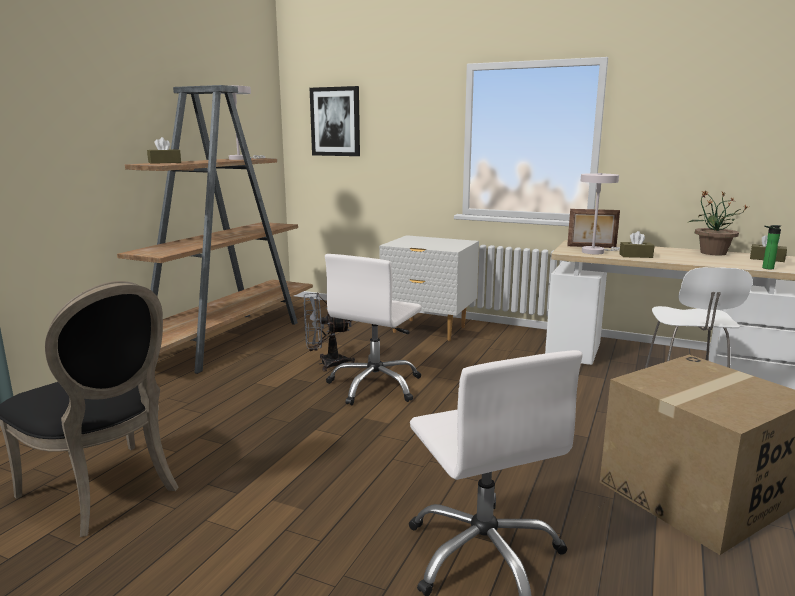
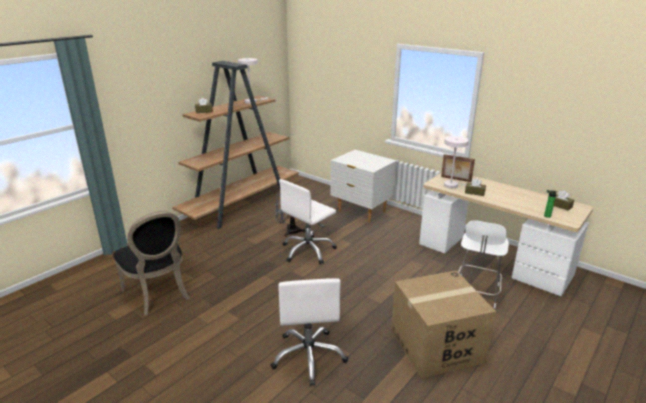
camera: 15 degrees right, 10 degrees up
(335, 121) = (318, 69): picture -> none
(712, 253) = (530, 194): potted plant -> none

